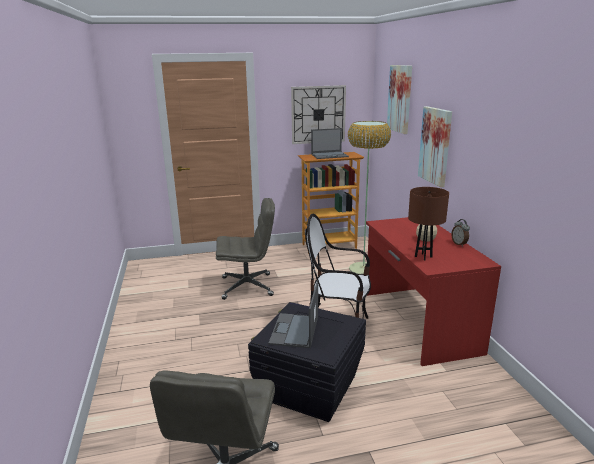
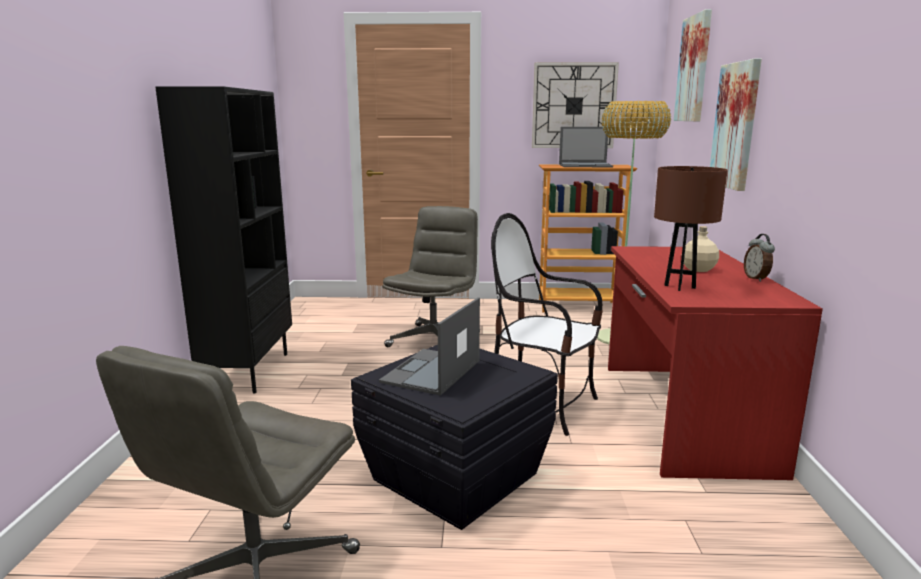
camera: 15 degrees right, 5 degrees down
(132, 332) = (248, 371): none -> black bookcase
(248, 286) = (434, 340): grey office chair -> grey office chair turned 75 degrees counterclockwise

